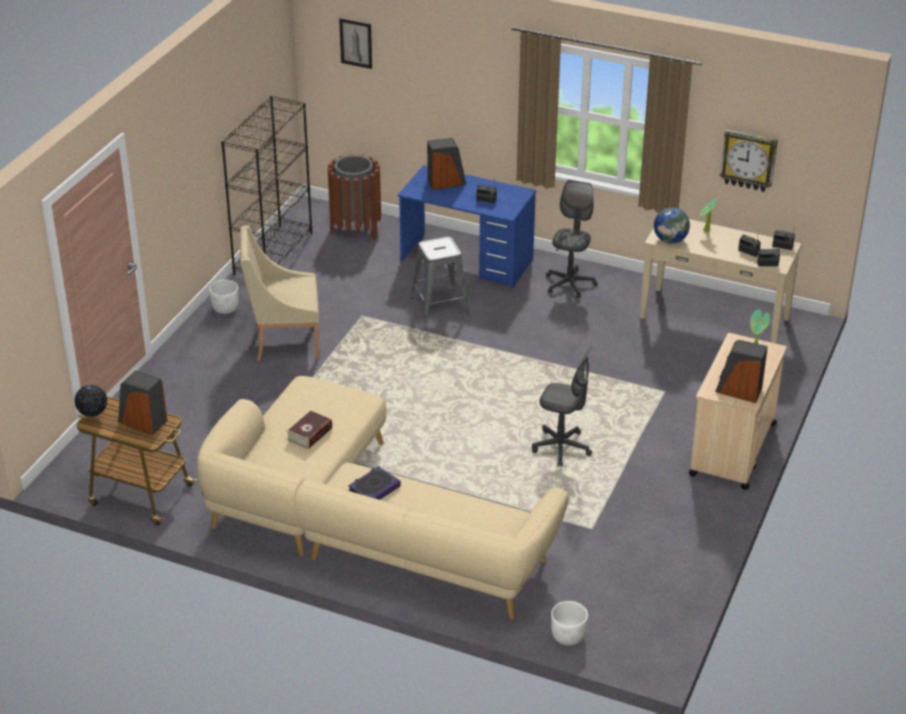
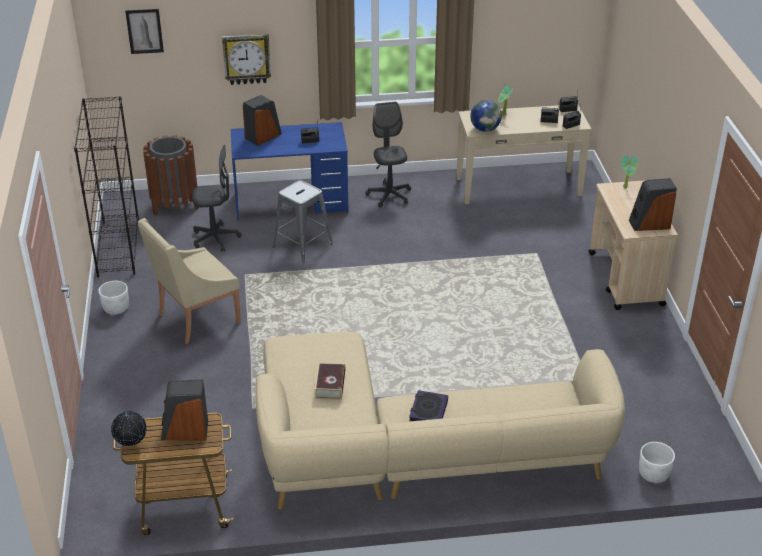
camera: 30 degrees left, 0 degrees up
(561, 448) = (504, 324): grey office chair -> grey office chair (215, 238)
(748, 160) = (523, 46): wall clock -> wall clock (247, 58)

